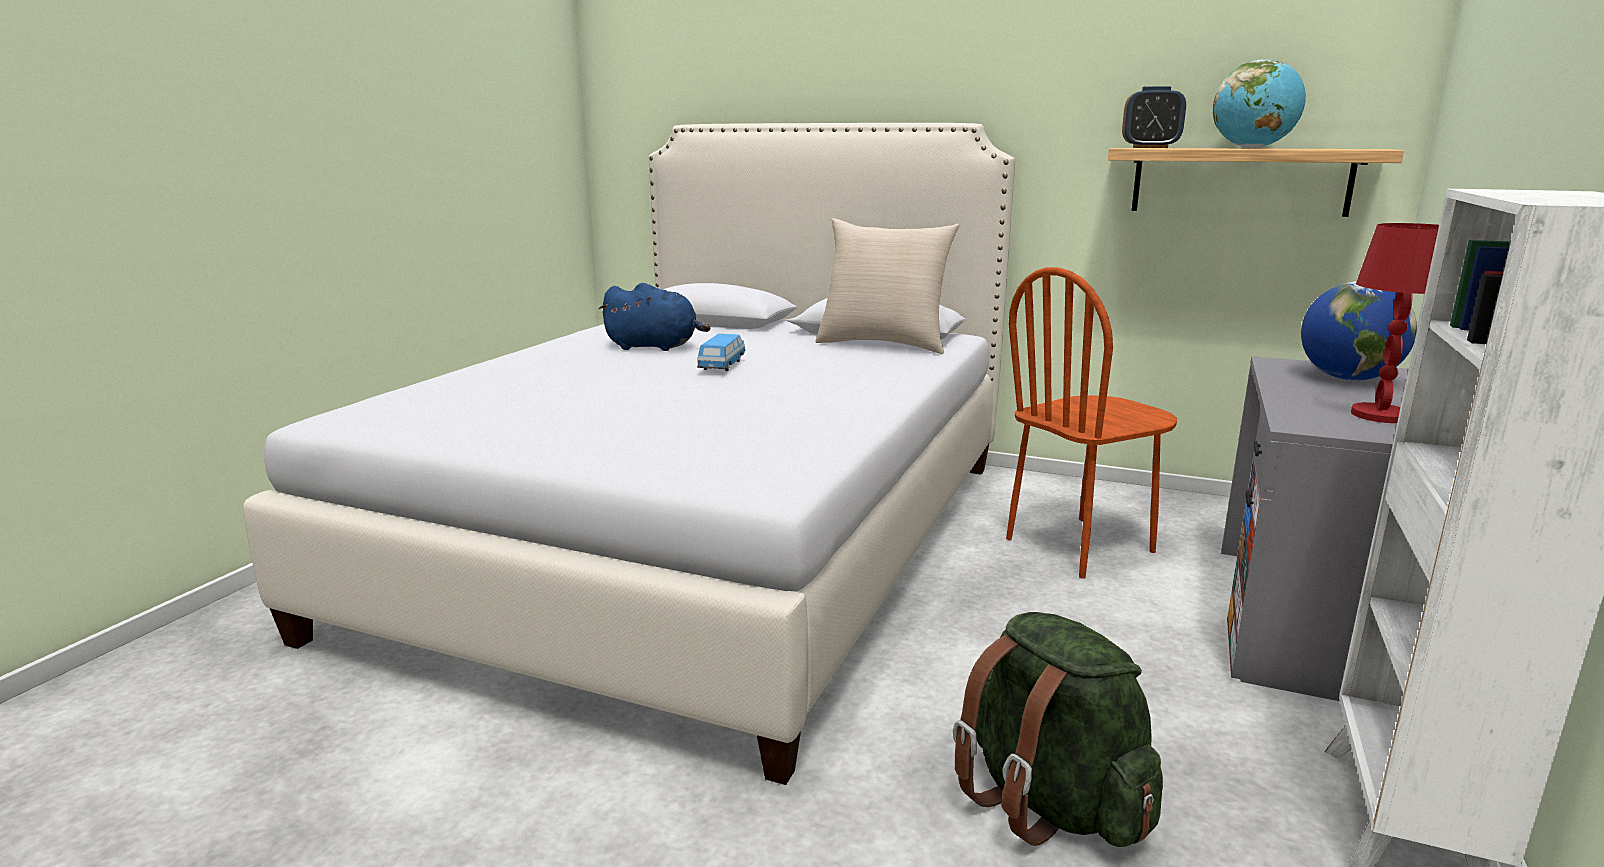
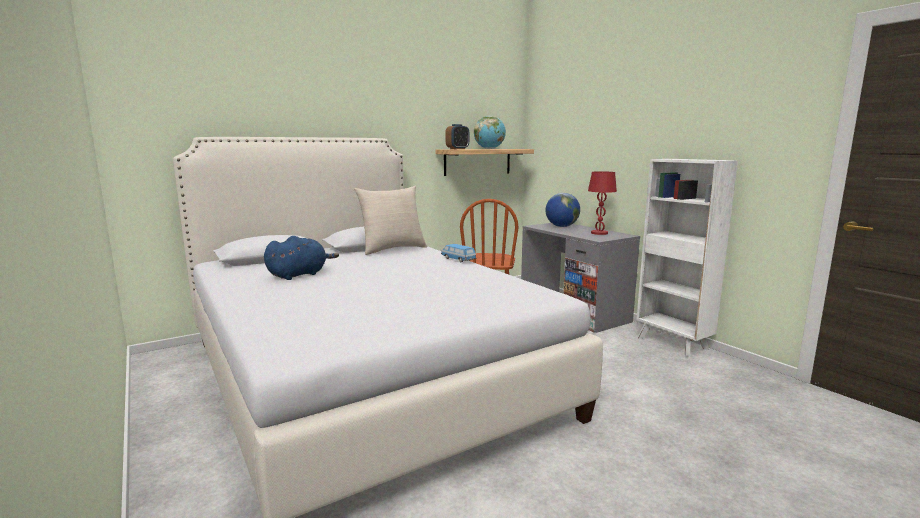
camera: 55 degrees left, 5 degrees down
(722, 365) = (371, 272): toy car -> toy car (458, 259)
(1050, 802) = (634, 381): green backpack -> none

